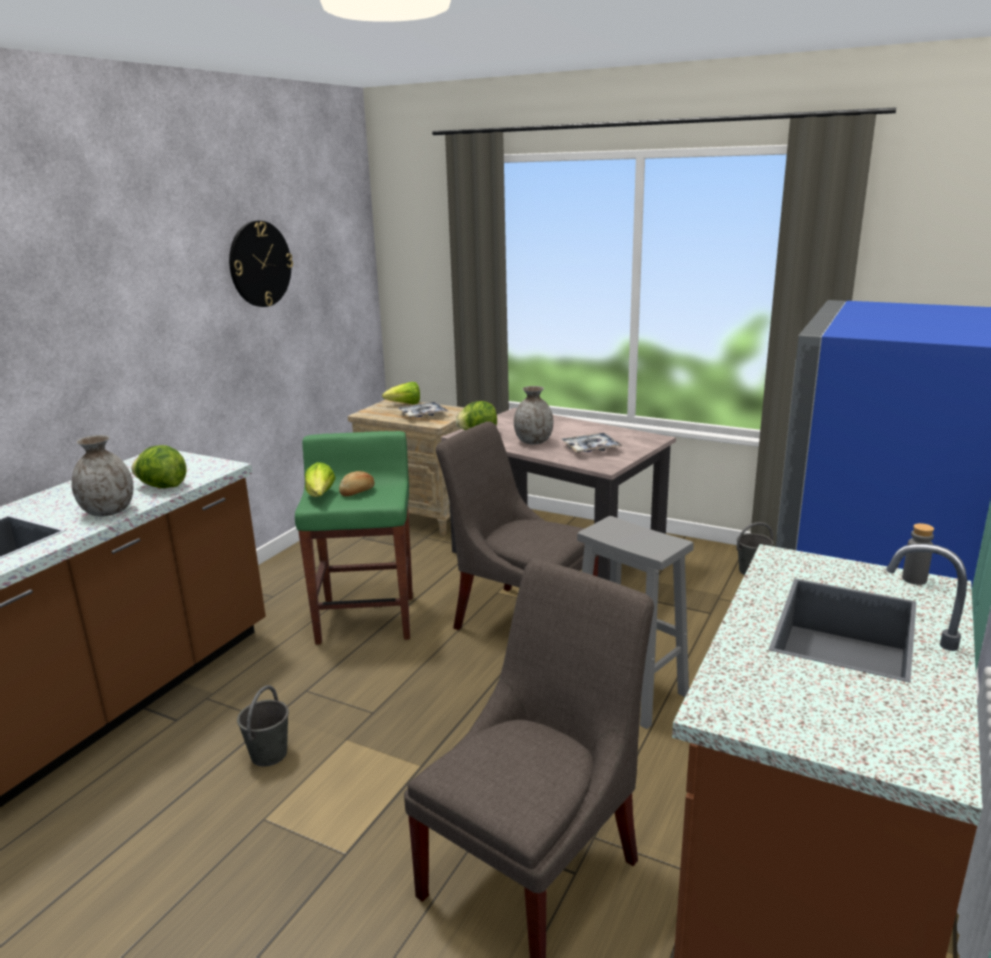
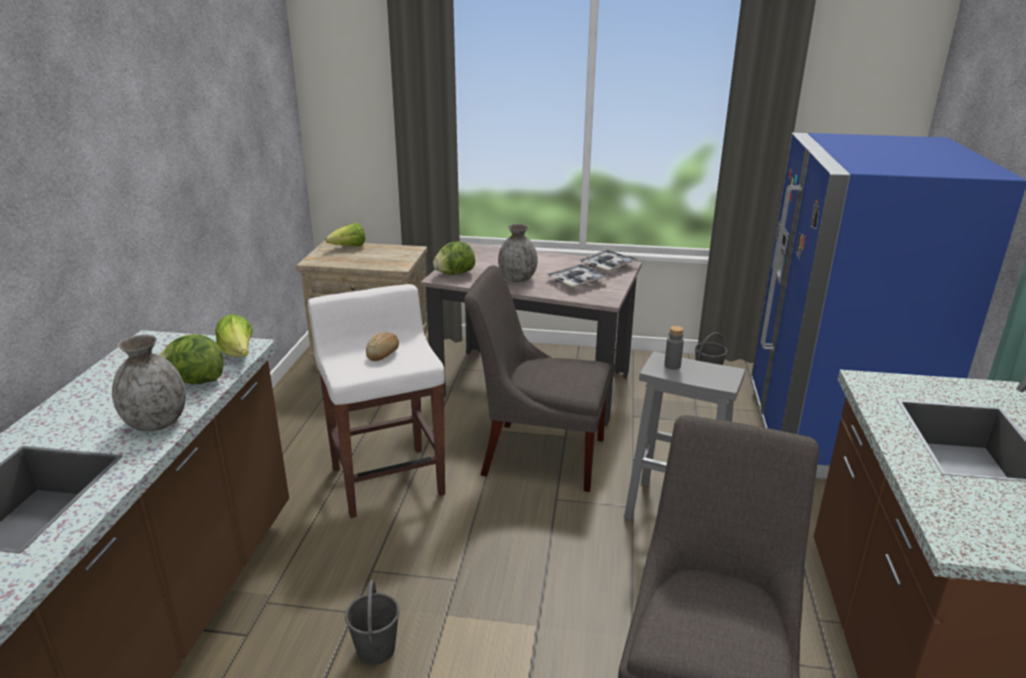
camera: 20 degrees left, 5 degrees up
(260, 264) = (206, 105): wall clock -> none
(320, 496) = (347, 364): lettuce -> lettuce (238, 355)
(367, 618) = (387, 480): green stool -> white stool
(422, 415) = (377, 257): tray -> tray (607, 266)
(914, 579) = (980, 387): grey bottle -> grey bottle (672, 366)

